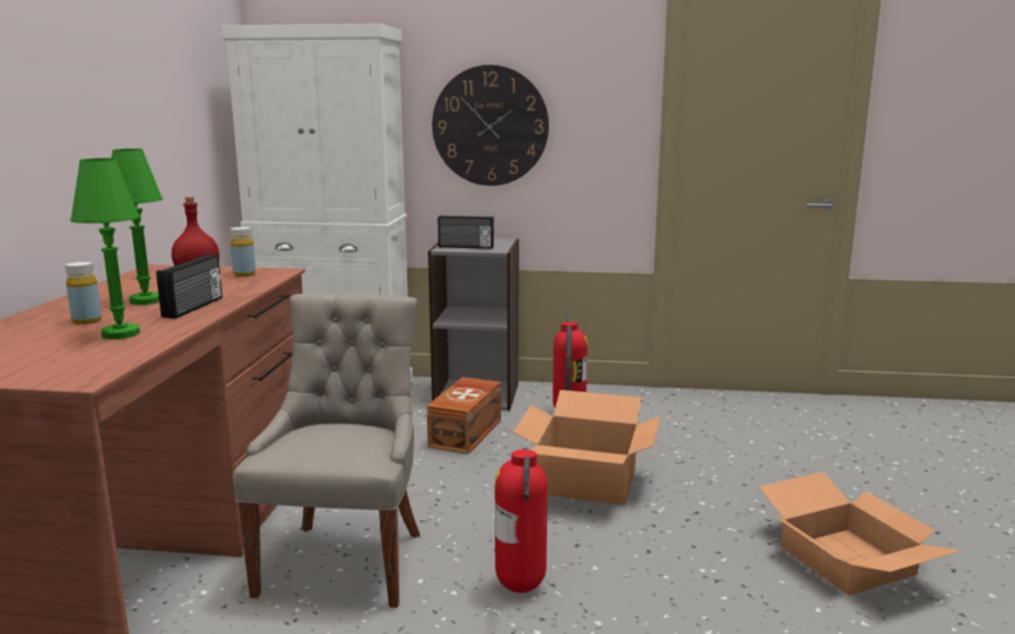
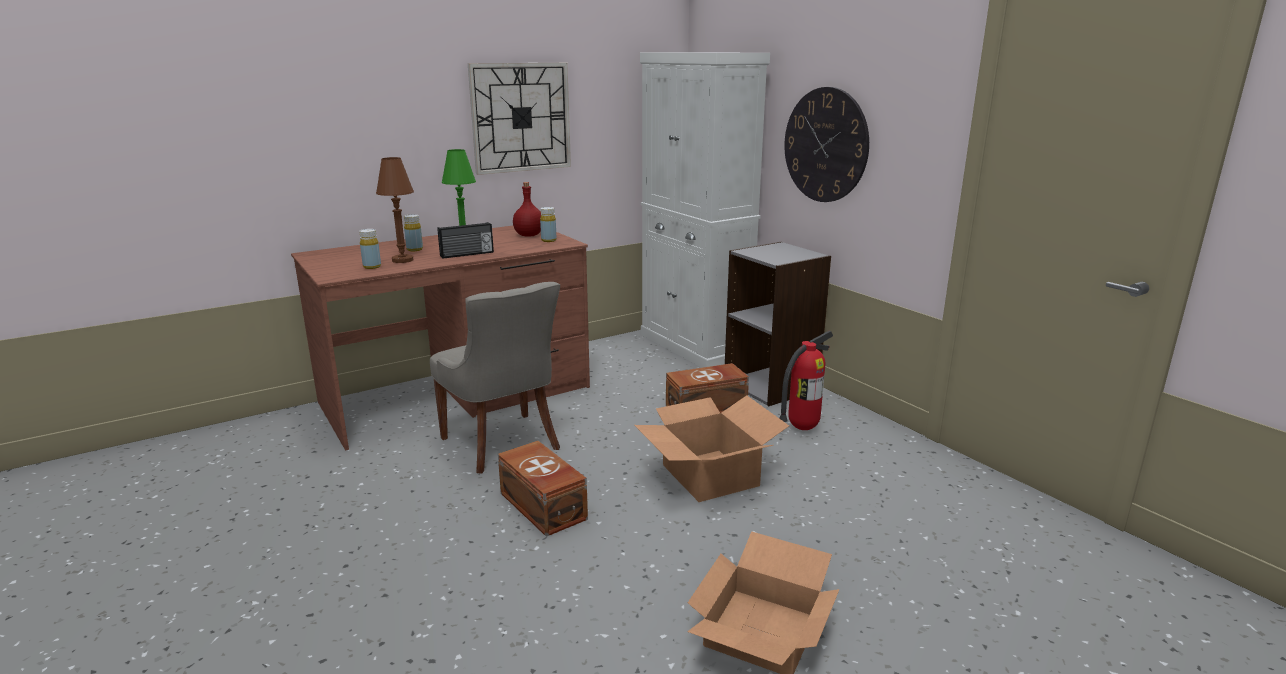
camera: 50 degrees right, 5 degrees up
(101, 351) = (372, 267): none -> yellow bottle
(117, 108) = (521, 117): none -> wall clock
(120, 334) = (402, 260): green table lamp -> brown table lamp
(345, 561) = (503, 444): grey chair -> grey chair turned 90 degrees clockwise
(466, 247) = (764, 253): radio -> none
(522, 588) = (542, 507): fire extinguisher -> brown storage box

